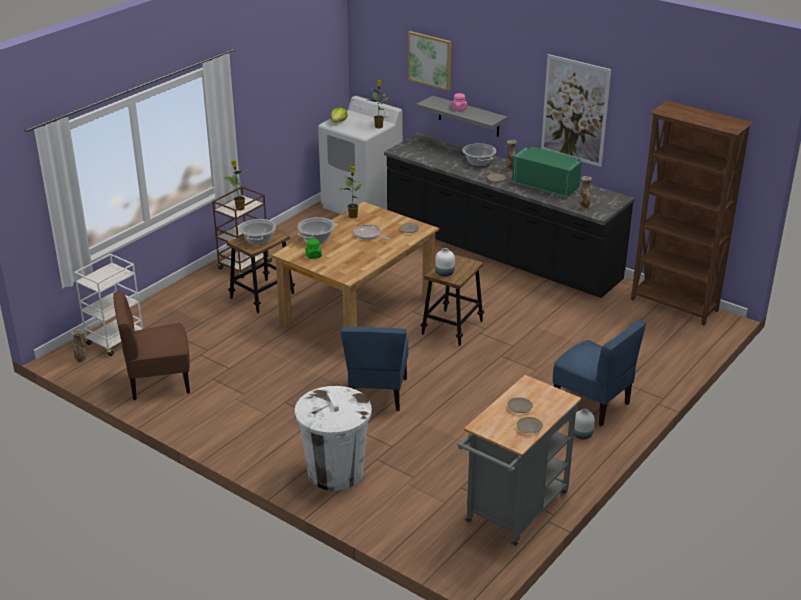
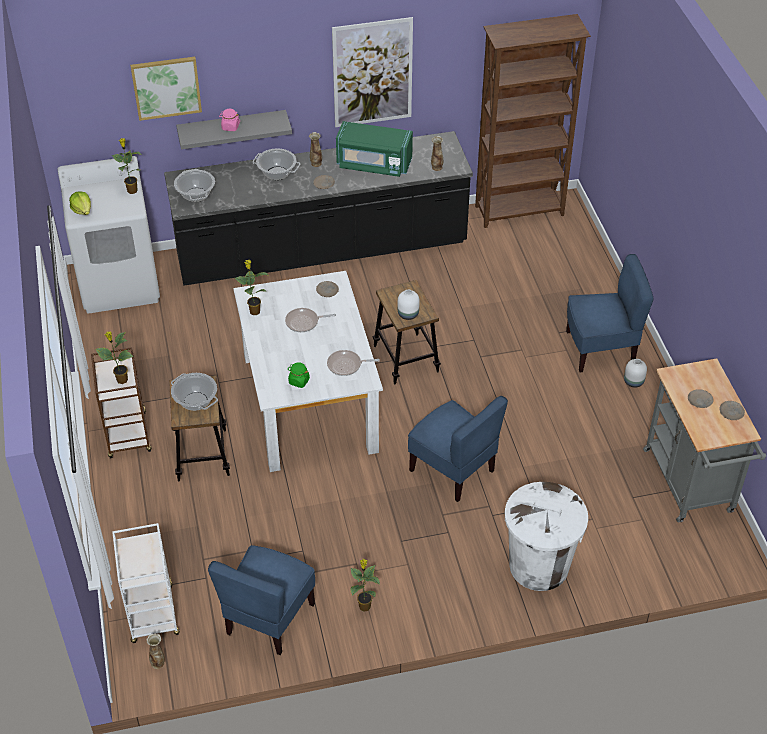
camera: 50 degrees left, 15 degrees up
(158, 382) = (269, 618): brown chair -> blue chair
(211, 413) = (364, 605): none -> potted plant
(316, 239) = (269, 361): cooking pot -> cooking pot (196, 195)
(352, 265) = (346, 365): none -> frying pan
(358, 312) = (310, 403): brown dining table -> white dining table
(546, 186) = (373, 164): green microwave -> green microwave turned 150 degrees counterclockwise

